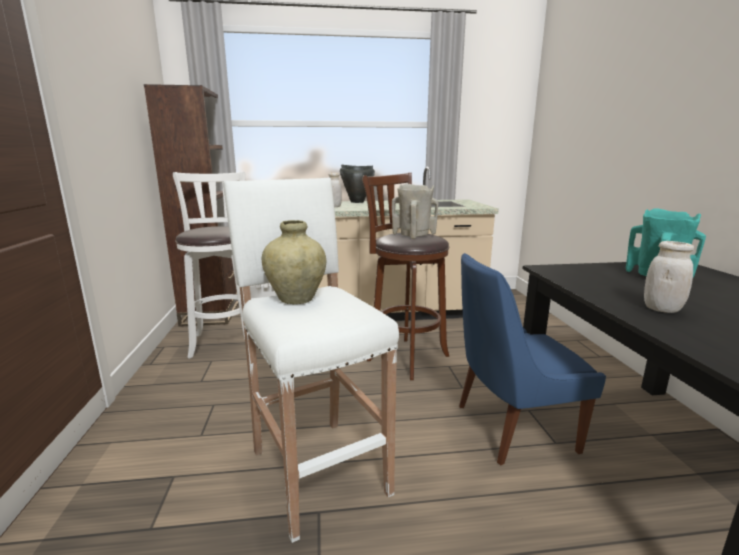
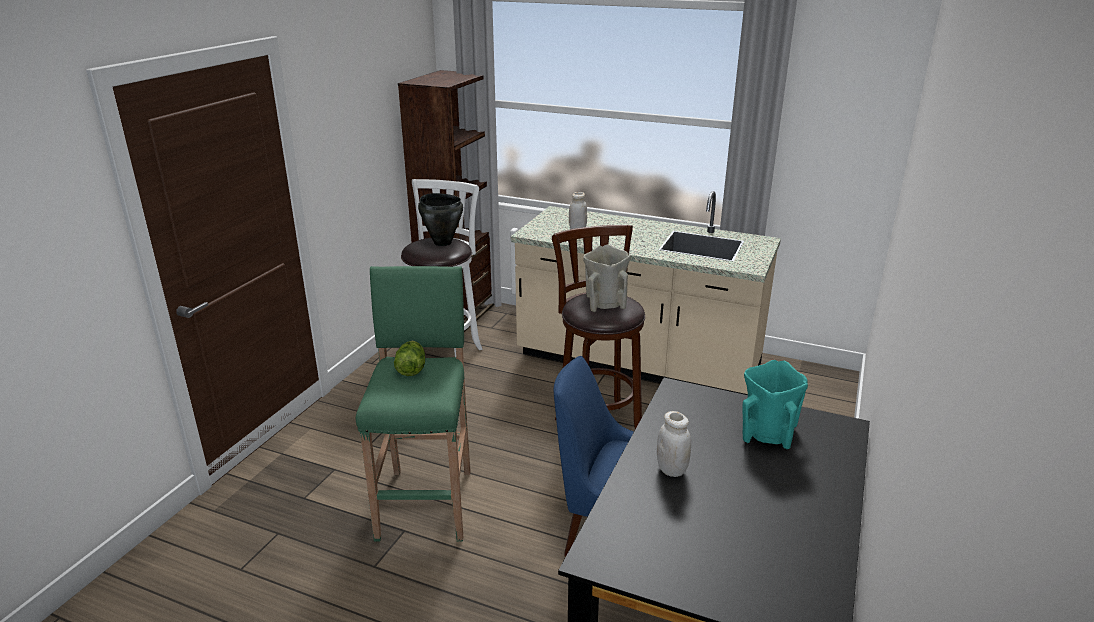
camera: 30 degrees right, 10 degrees up
(296, 299) = (410, 368): beige vase -> lettuce
(317, 469) = (426, 502): white stool -> green stool
(357, 202) = (621, 221): black cooking pot -> black cooking pot (442, 242)

